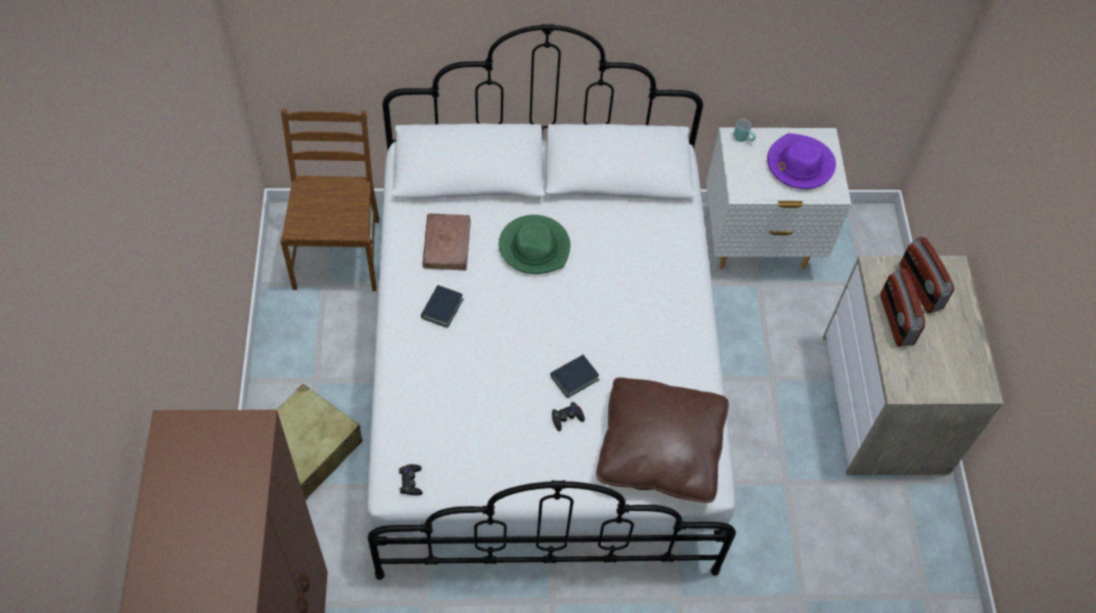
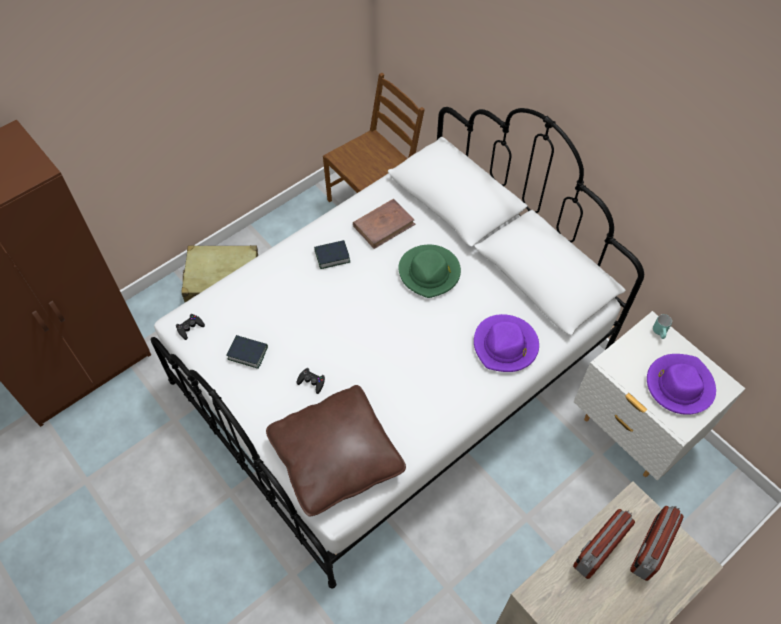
camera: 55 degrees right, 0 degrees up
(574, 378) = (347, 365): book -> book (247, 353)
(661, 248) = (505, 345): none -> purple hat

